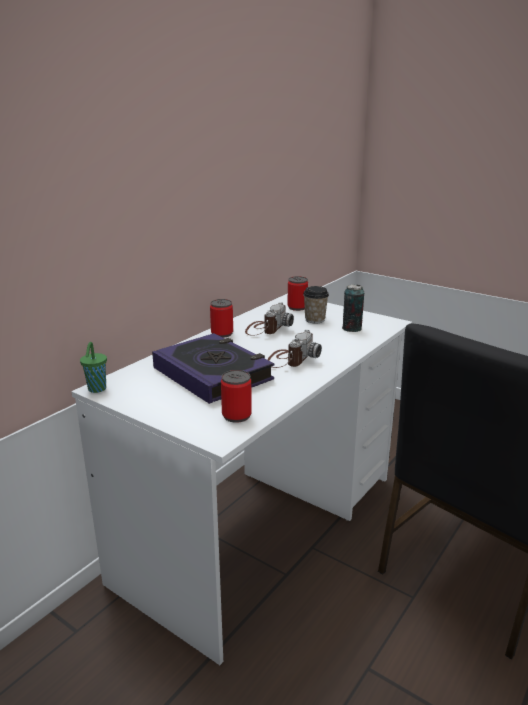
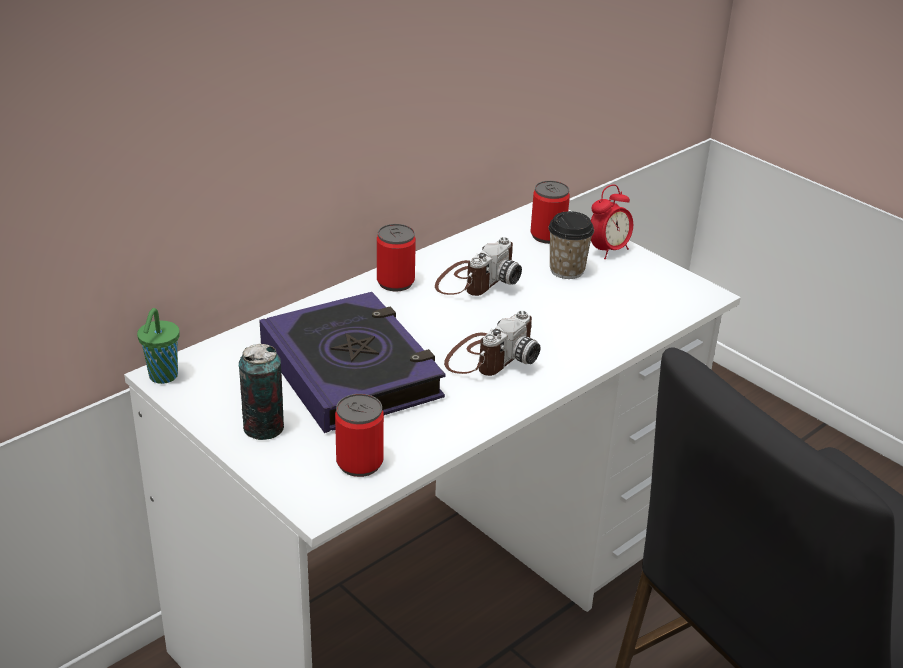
camera: 10 degrees right, 10 degrees up
(332, 310) = (608, 250): none -> alarm clock
(351, 329) = (623, 300): can -> can (264, 428)

